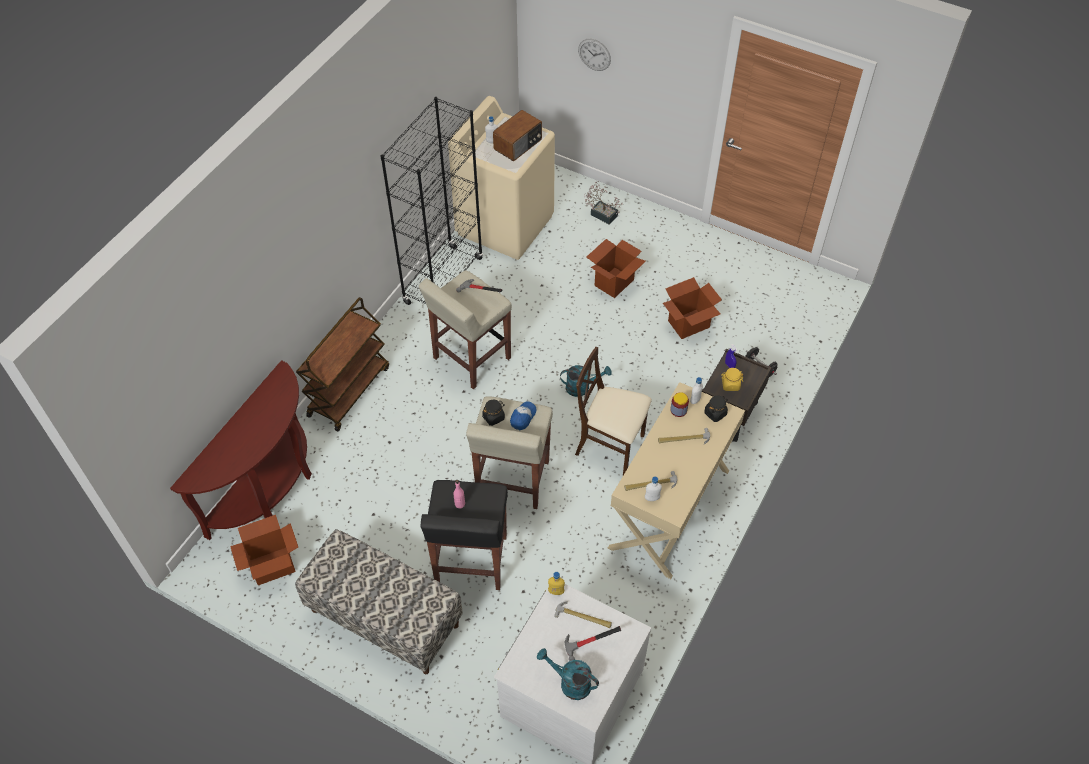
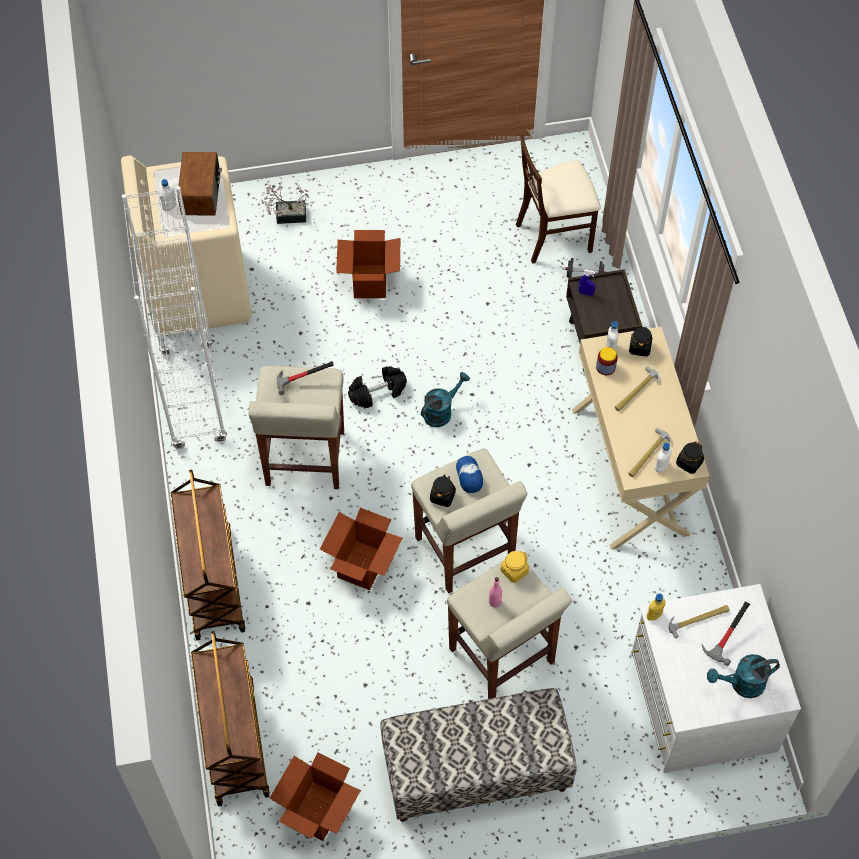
camera: 40 degrees left, 5 degrees up
(269, 489) = (234, 741): brown console table -> brown cart
(443, 281) = (193, 397): black bookcase -> white bookcase
(471, 561) = (502, 657): black stool -> beige stool
(553, 349) = (377, 392): none -> black dumbbell
(594, 54) = (214, 43): wall clock -> none
(610, 446) = (523, 450): beige chair -> beige chair (554, 236)
(674, 509) = (689, 463): none -> black jar
(688, 324) = (481, 277): cardboard box -> cardboard box (362, 566)
(730, 385) = (603, 311): yellow jar -> yellow jar (514, 571)

